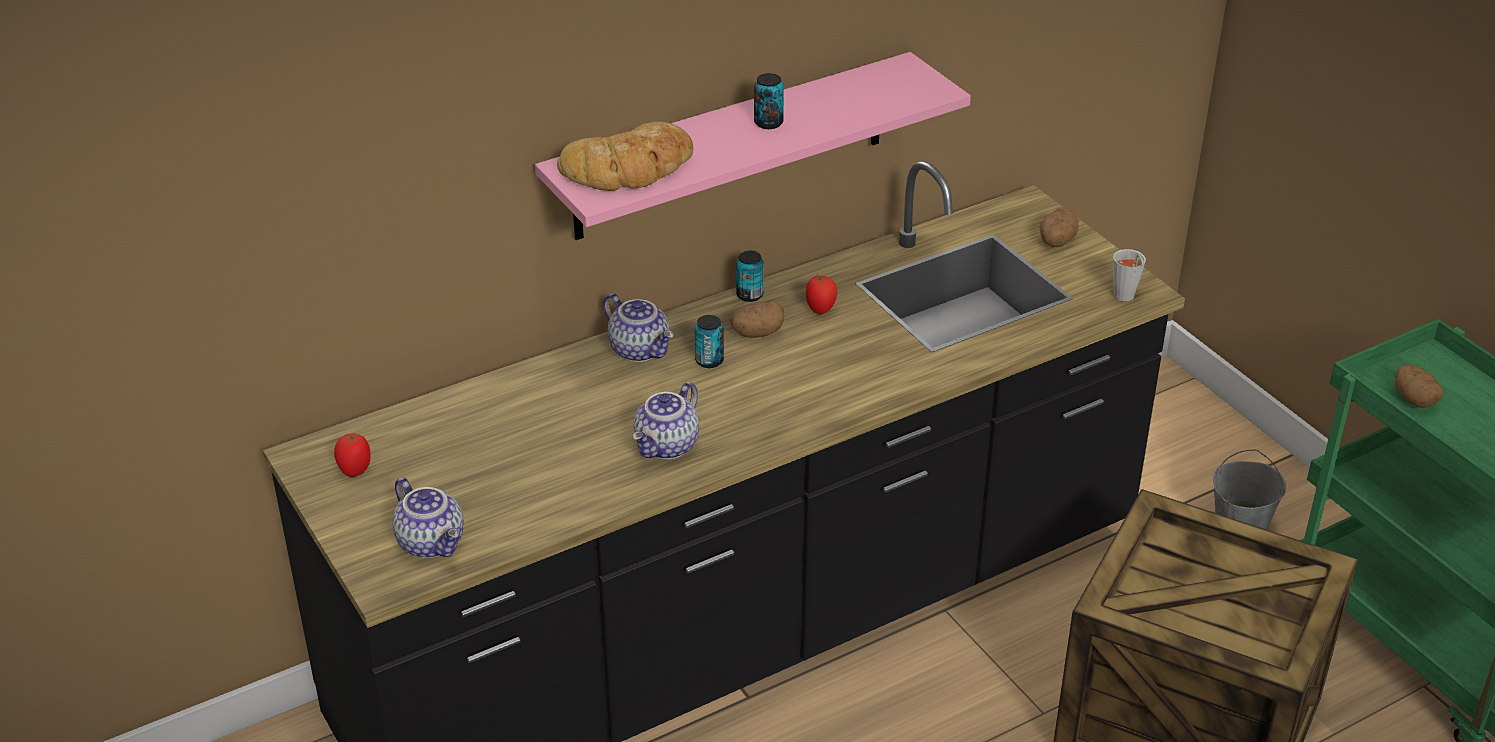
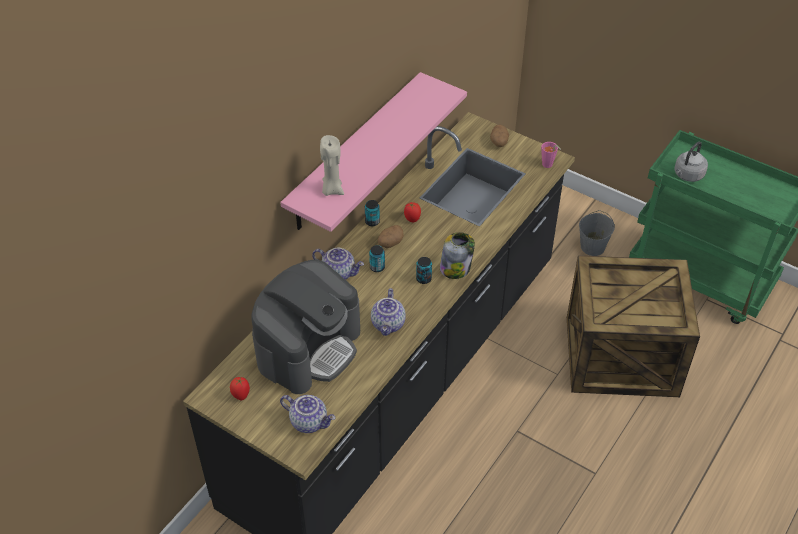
camera: 25 degrees left, 10 degrees up
(511, 439) = (309, 347): none -> coffee machine
(629, 169) = (332, 189): bread -> beige candle
(768, 123) = (381, 139): can -> can (423, 279)
(844, 400) = (455, 268): none -> jar
(1125, 298) = (548, 166): grey cup -> pink cup
(1413, 399) = (687, 175): potato -> grey kettle

